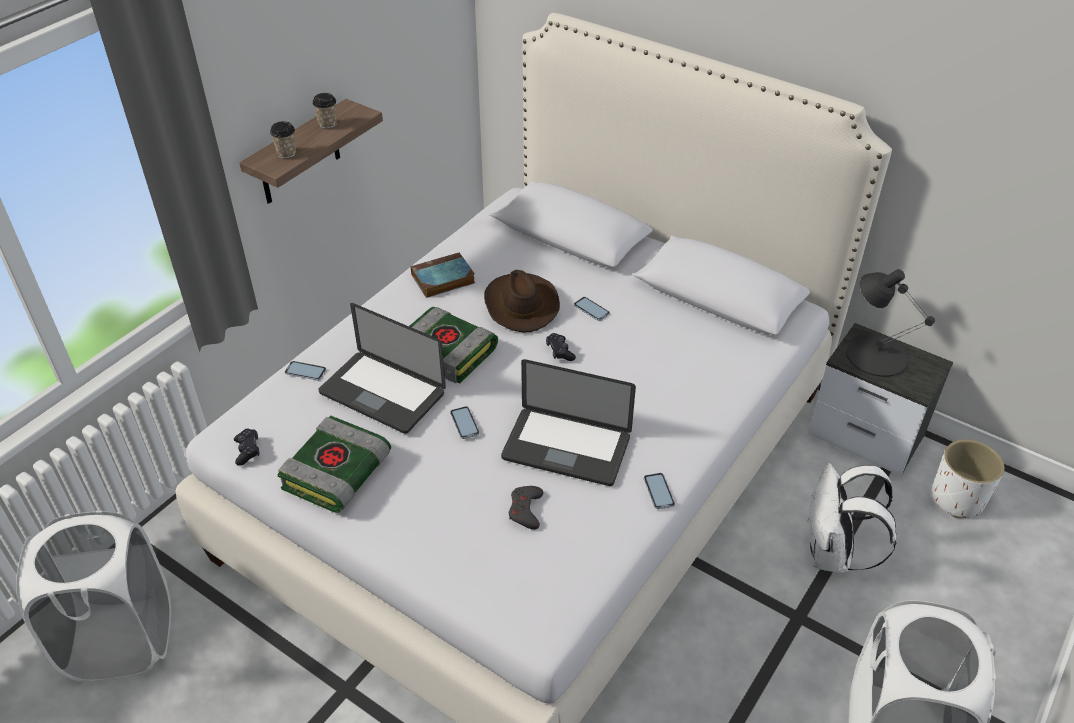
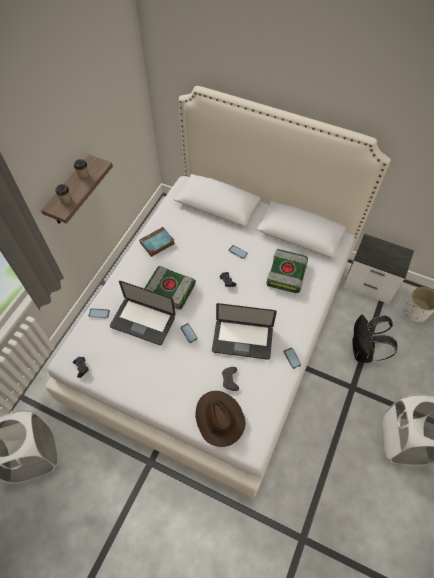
camera: 10 degrees left, 15 degrees up
(337, 474) = (131, 375): book -> book (287, 275)
(520, 304) = (201, 254): brown hat -> brown hat (219, 419)
(832, 554) = (363, 351): white backpack -> black backpack
(876, 354) = (377, 251): black table lamp -> none

